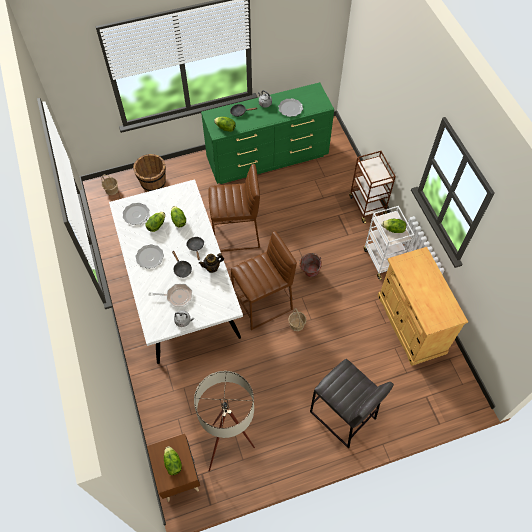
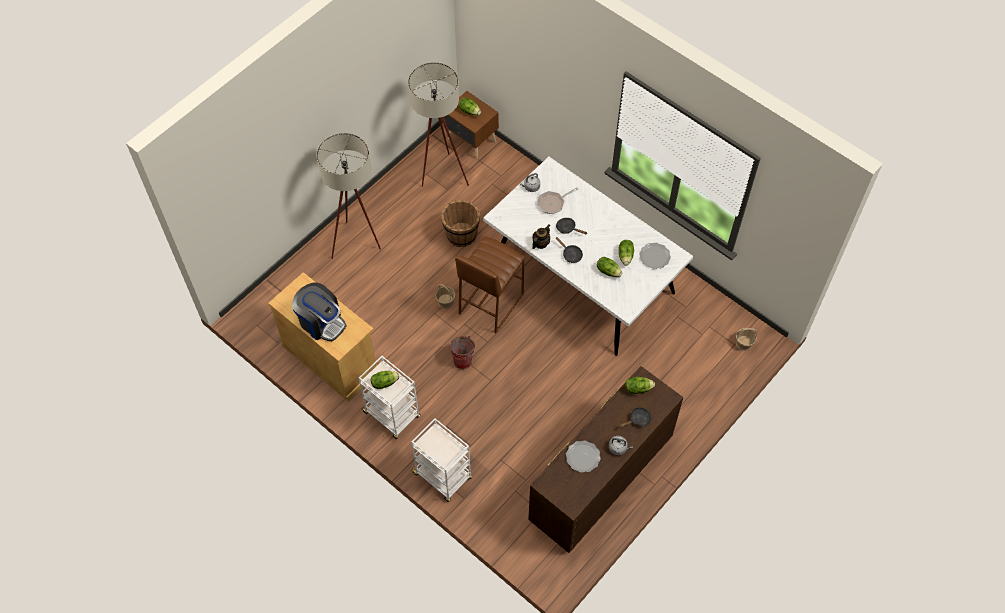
camera: 150 degrees right, 0 degrees up
(150, 257) = (606, 224): plate -> none
(153, 183) = (706, 374): brown bucket -> brown bucket (461, 234)
(236, 235) = (568, 362): brown stool -> none
(268, 159) = (600, 480): green dresser -> brown dresser
(342, 416) = (358, 245): grey stool -> beige floor lamp
(367, 205) = (443, 476): brown cart -> white cart
(428, 282) = (321, 322): none -> coffee machine

